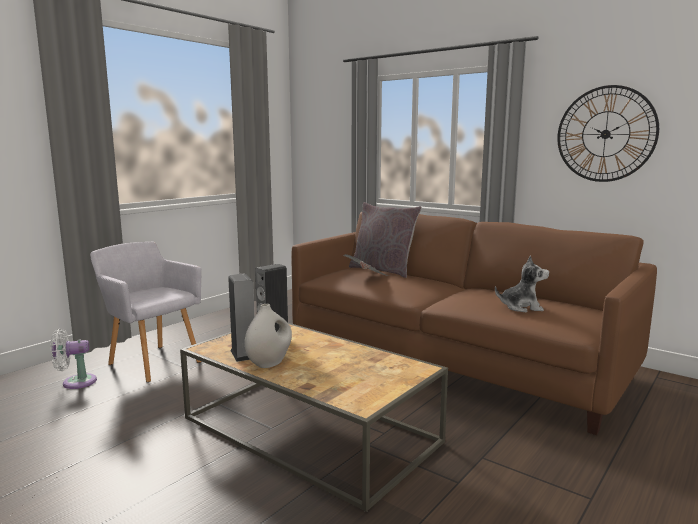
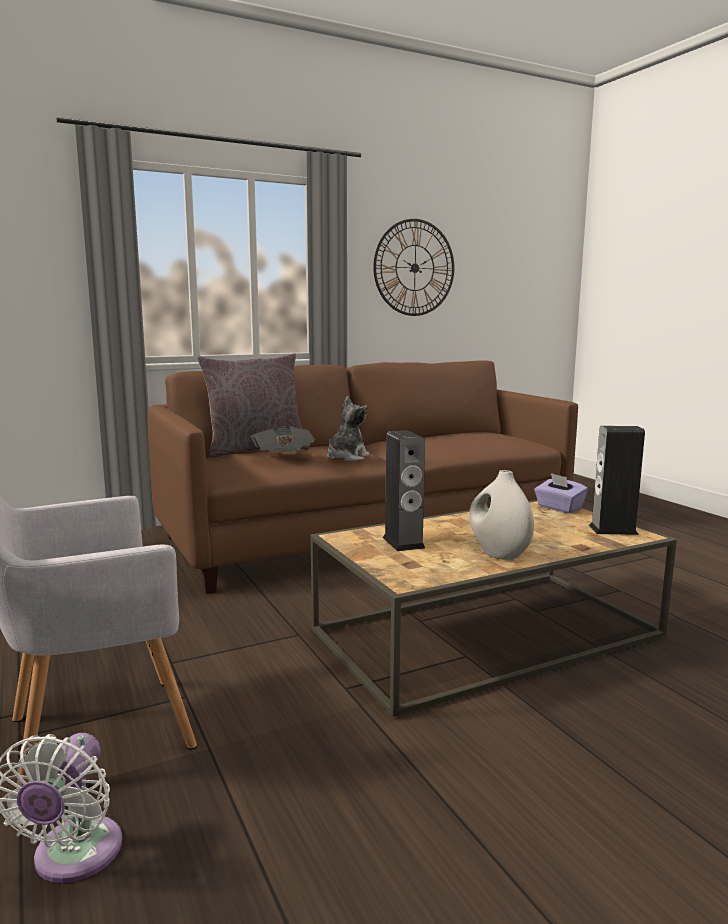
camera: 65 degrees left, 0 degrees up
(243, 354) = (454, 563): speaker -> speaker (613, 530)
(409, 371) = (559, 508): none -> purple tissue box
(521, 307) = (473, 440): plush toy -> plush toy (346, 457)

